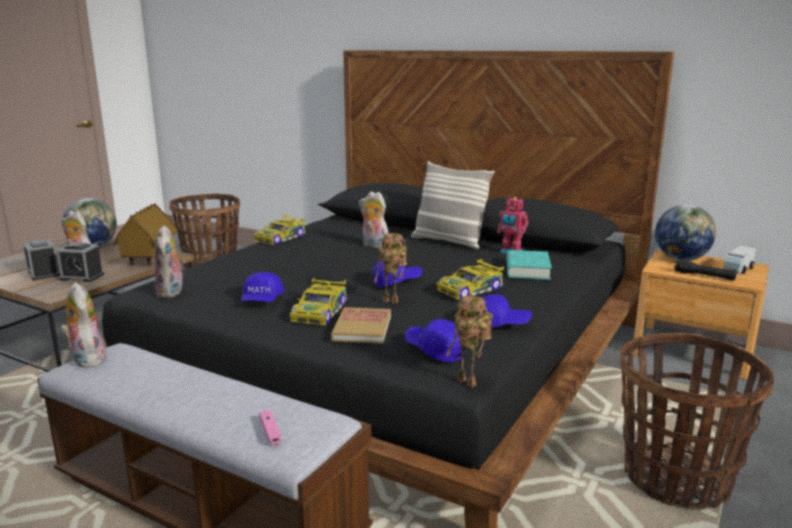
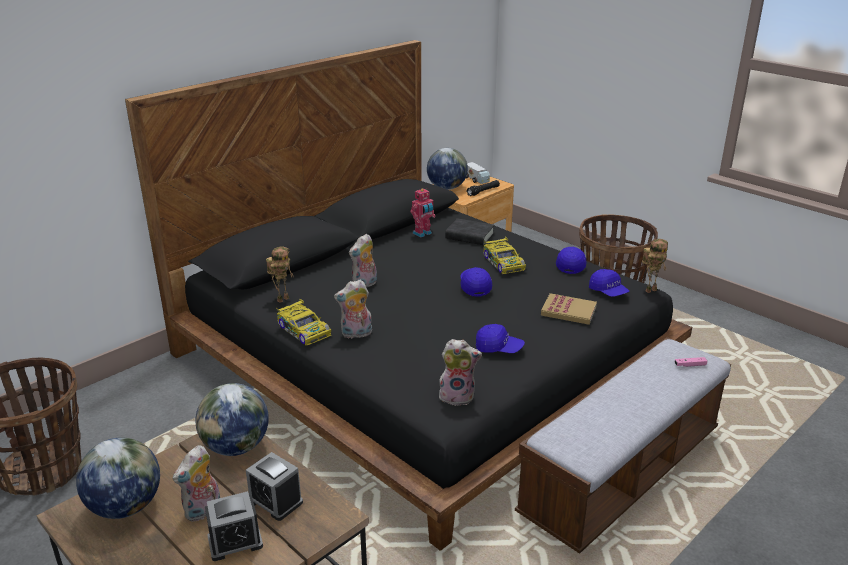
camera: 75 degrees left, 10 degrees up
(82, 277) = (275, 501): alarm clock -> alarm clock turned 105 degrees clockwise
(86, 359) = (572, 450): plush toy -> plush toy (356, 334)
(149, 259) = (236, 447): toy house -> globe
(320, 311) = (529, 325): toy car -> none
(392, 301) = (515, 294): toy robot -> toy robot (283, 299)
(435, 350) = (608, 292): blue cap -> blue cap turned 90 degrees counterclockwise
(449, 241) = (373, 251): pillow -> none
(527, 270) = (469, 236): turquoise book -> black book

